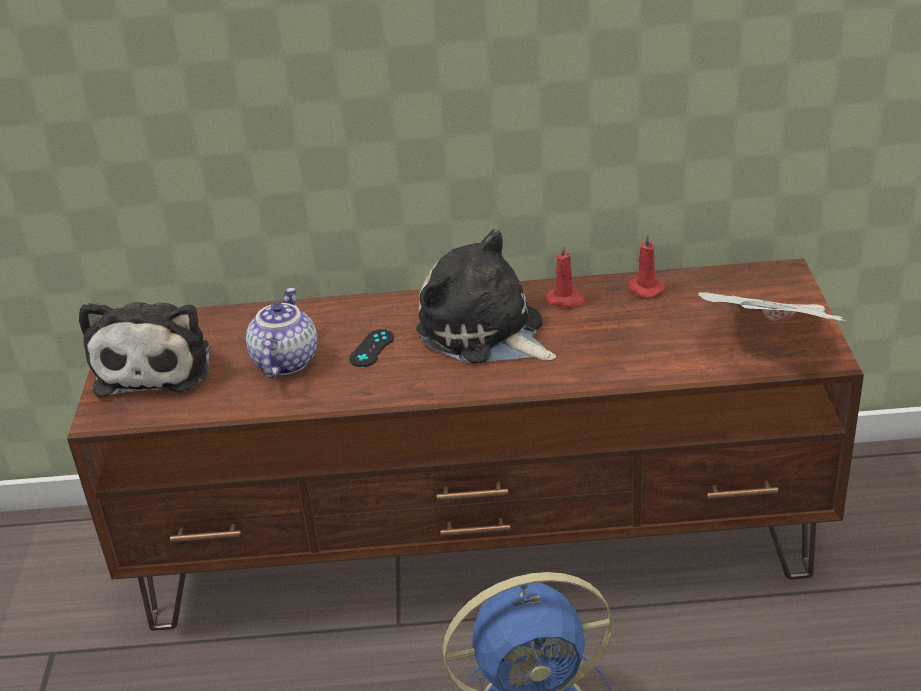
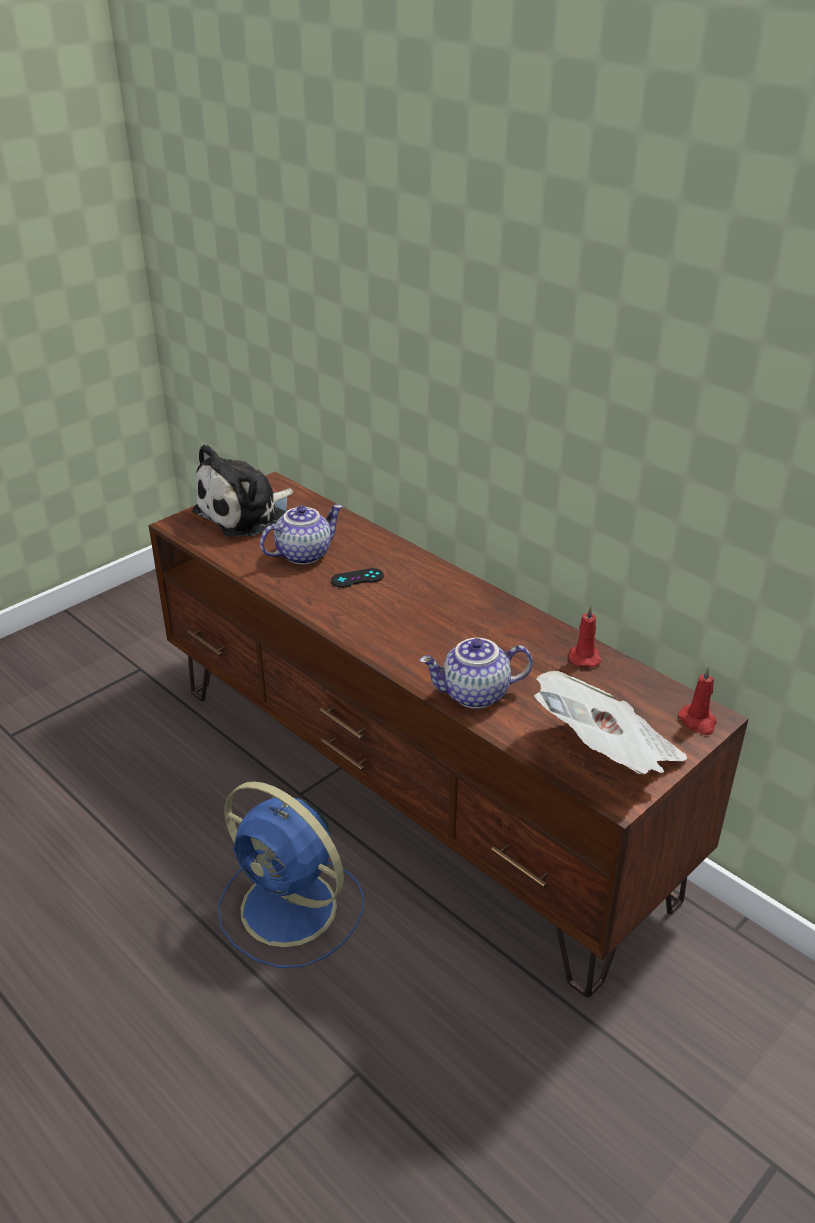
camera: 45 degrees right, 0 degrees up
(485, 333) = (433, 614): plush toy -> none
(566, 300) = (519, 628): red candle -> red candle (698, 722)
(625, 365) = (475, 695): none -> teapot

